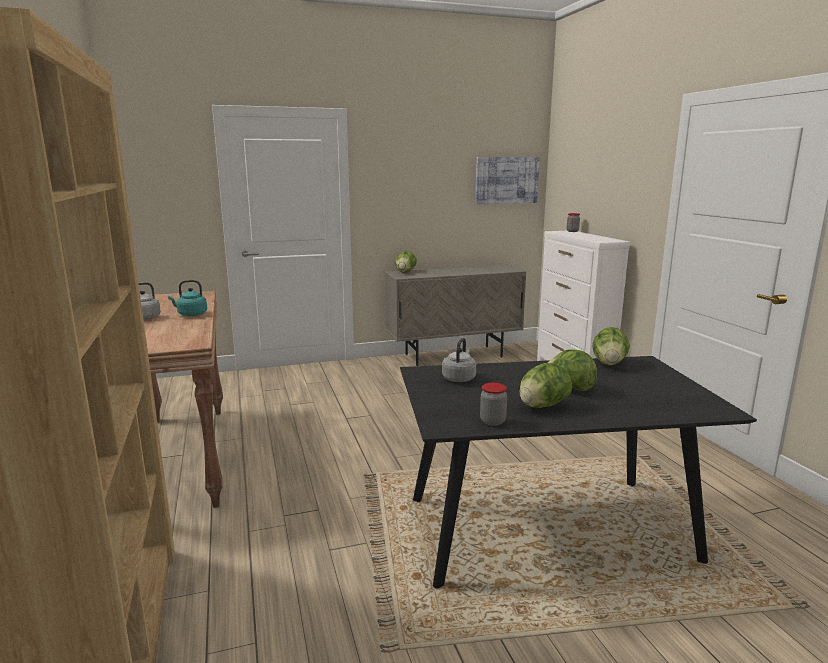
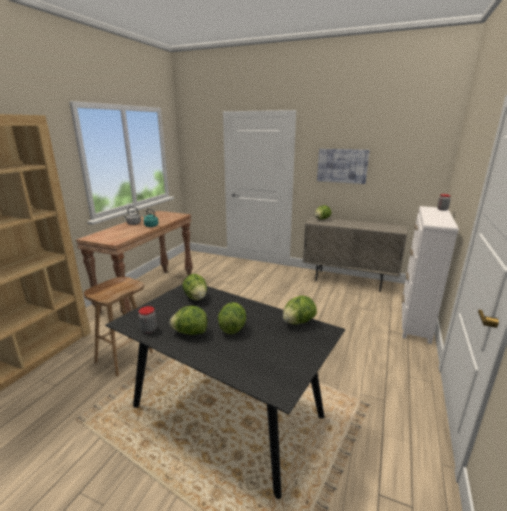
camera: 40 degrees right, 5 degrees up
(307, 548) = (124, 356): none -> brown stool
(459, 378) = (196, 297): grey kettle -> lettuce
(506, 180) = (414, 161): picture -> picture (342, 166)

